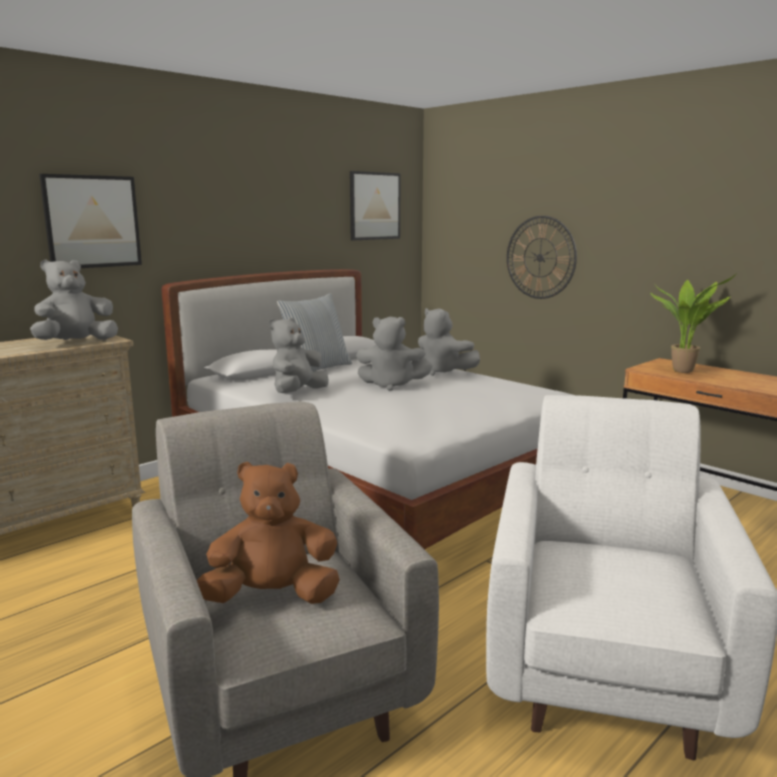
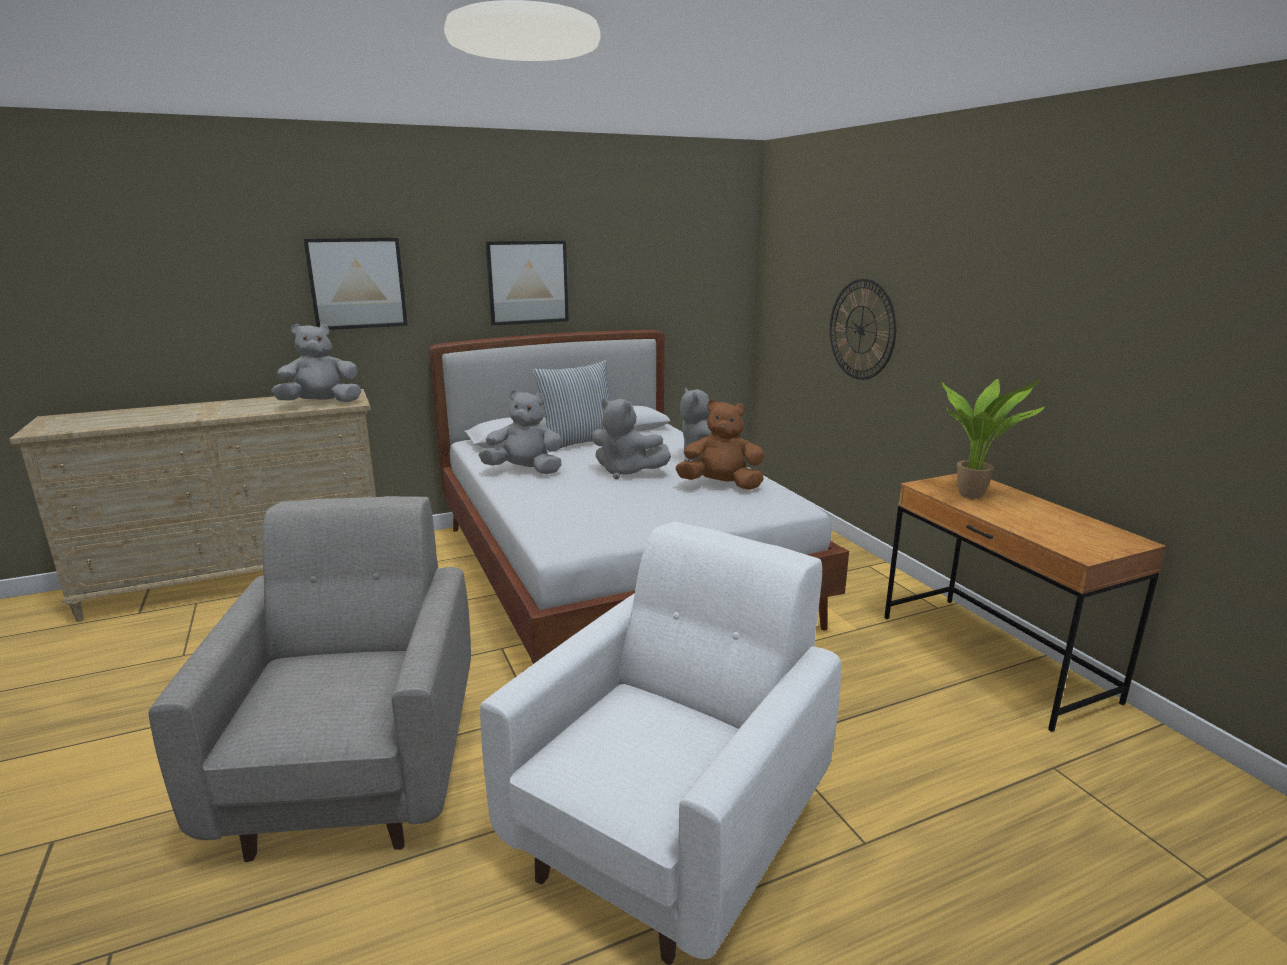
camera: 20 degrees right, 5 degrees up
(273, 596) = (312, 690): brown plush toy -> brown plush toy (721, 485)
(298, 393) = (525, 471): grey plush toy -> grey plush toy turned 45 degrees clockwise
(374, 206) = (691, 258): picture -> picture (528, 282)

